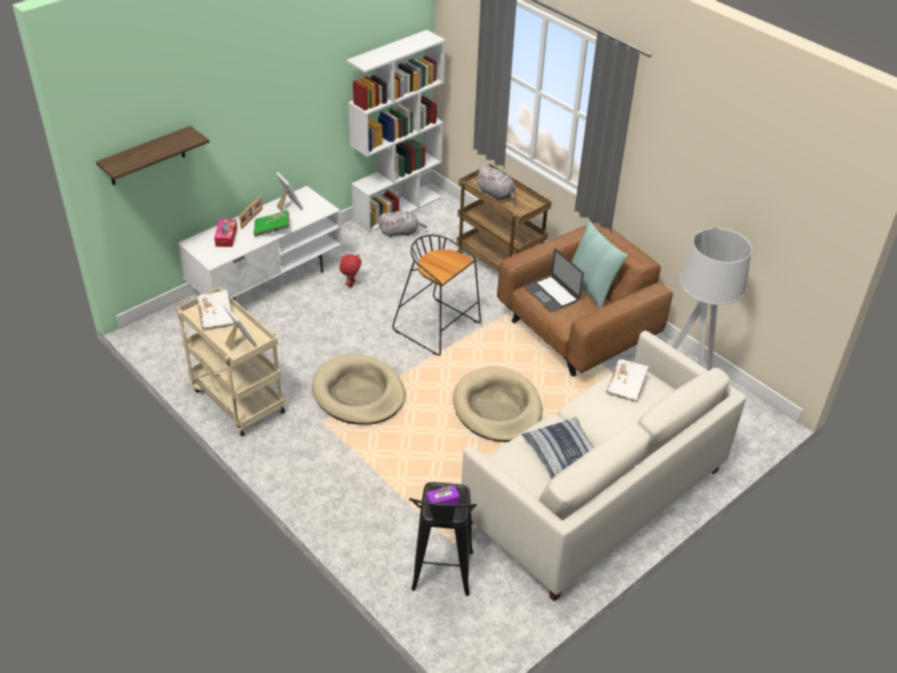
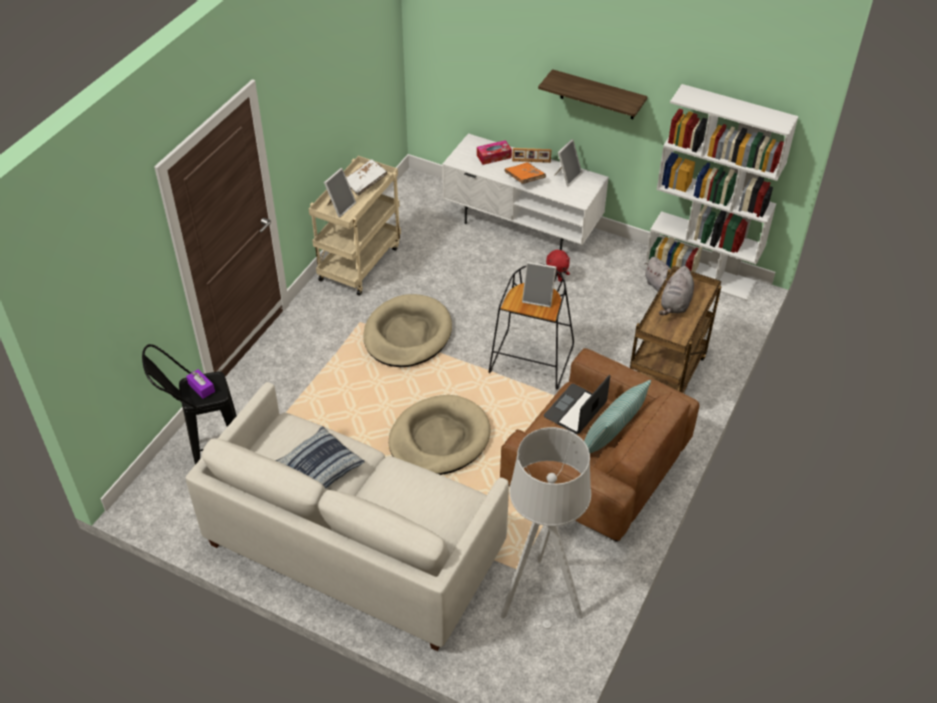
camera: 70 degrees right, 5 degrees up
(146, 156) = (456, 41): shelf -> shelf (597, 95)
(272, 229) = (524, 178): green book -> orange book
(443, 260) = (538, 298): none -> picture frame
(626, 386) = (441, 498): white book -> none

